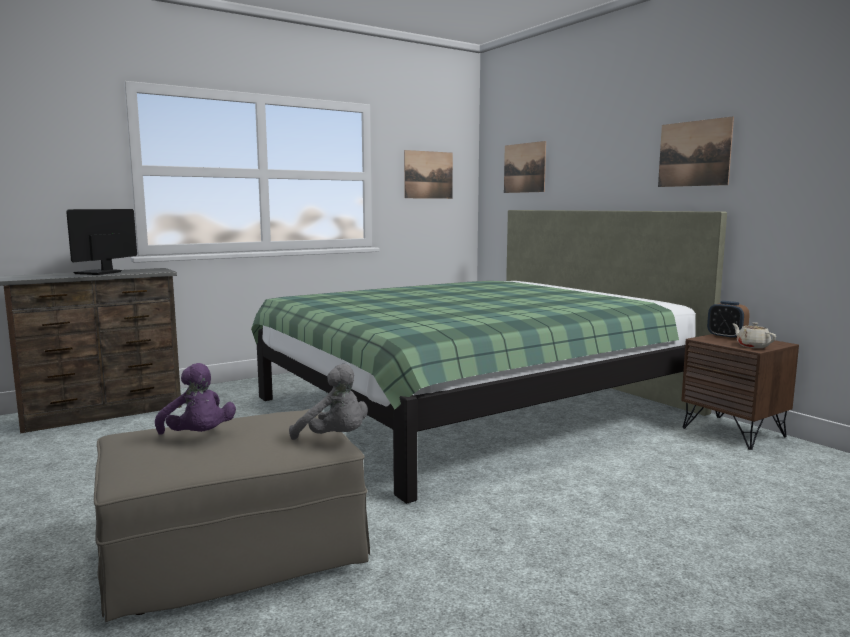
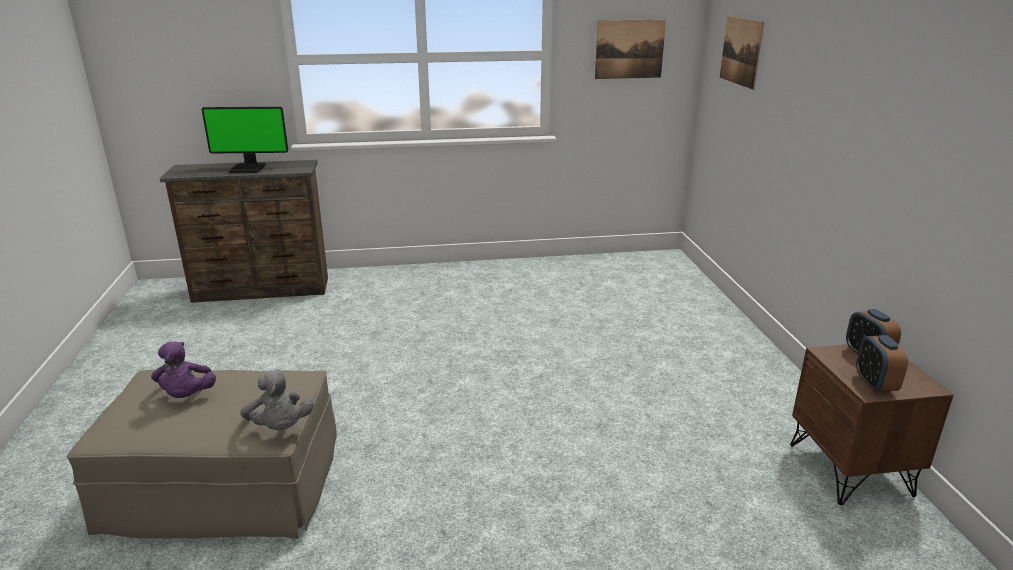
camera: 25 degrees right, 15 degrees up
(99, 273) = (249, 168): monitor -> monitor turned 135 degrees counterclockwise
(472, 405) = (583, 350): green bed -> none
(694, 153) = (901, 90): picture -> none
(752, 346) = (875, 384): beige teapot -> alarm clock

